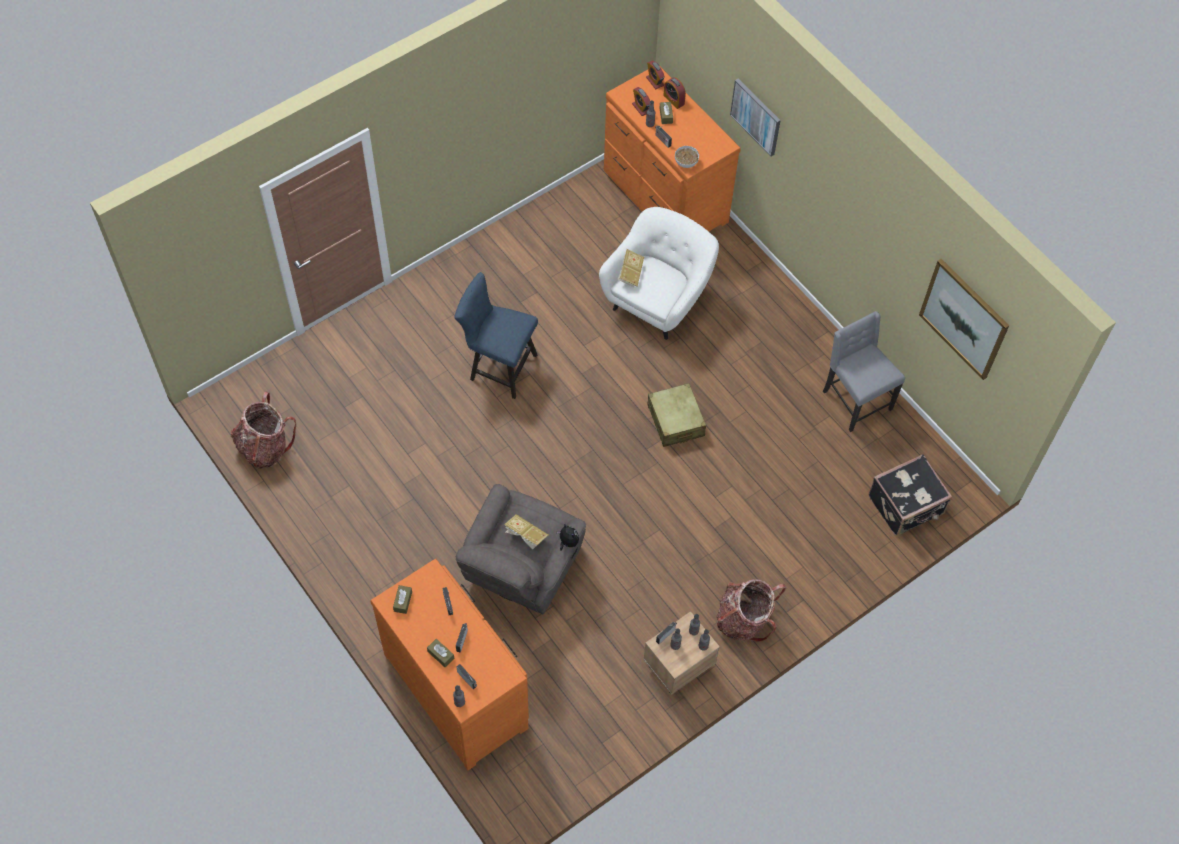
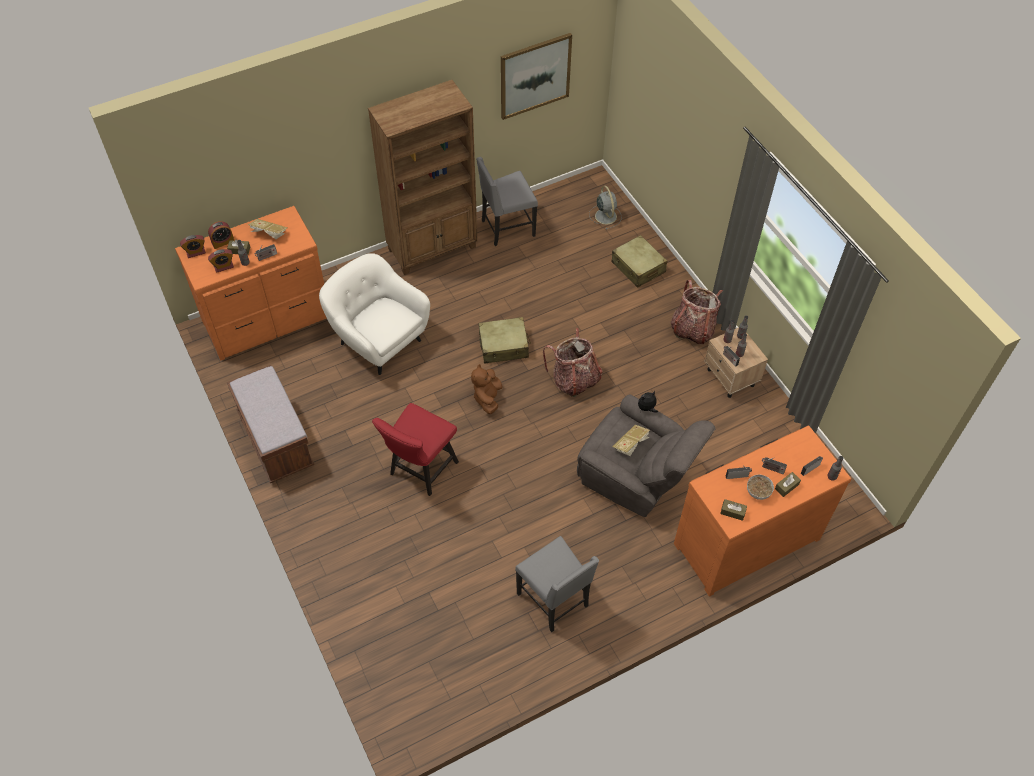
camera: 80 degrees left, 5 degrees down
(265, 447) = (471, 690): backpack -> backpack (574, 380)
(365, 507) = (554, 600): none -> grey chair
(498, 366) = (420, 471): blue chair -> red chair
(515, 236) = (276, 440): none -> brown bench
(601, 414) = (487, 398): none -> brown plush toy
(630, 273) = (371, 334): book -> book (269, 234)
(685, 162) = (298, 244): bowl -> bowl (758, 492)
(756, 116) = (292, 164): picture -> none
(803, 329) = (433, 248): none -> brown bookcase
(829, 551) = (638, 267): none -> beige suitcase
(906, 506) = (605, 215): black suitcase -> grey fan

